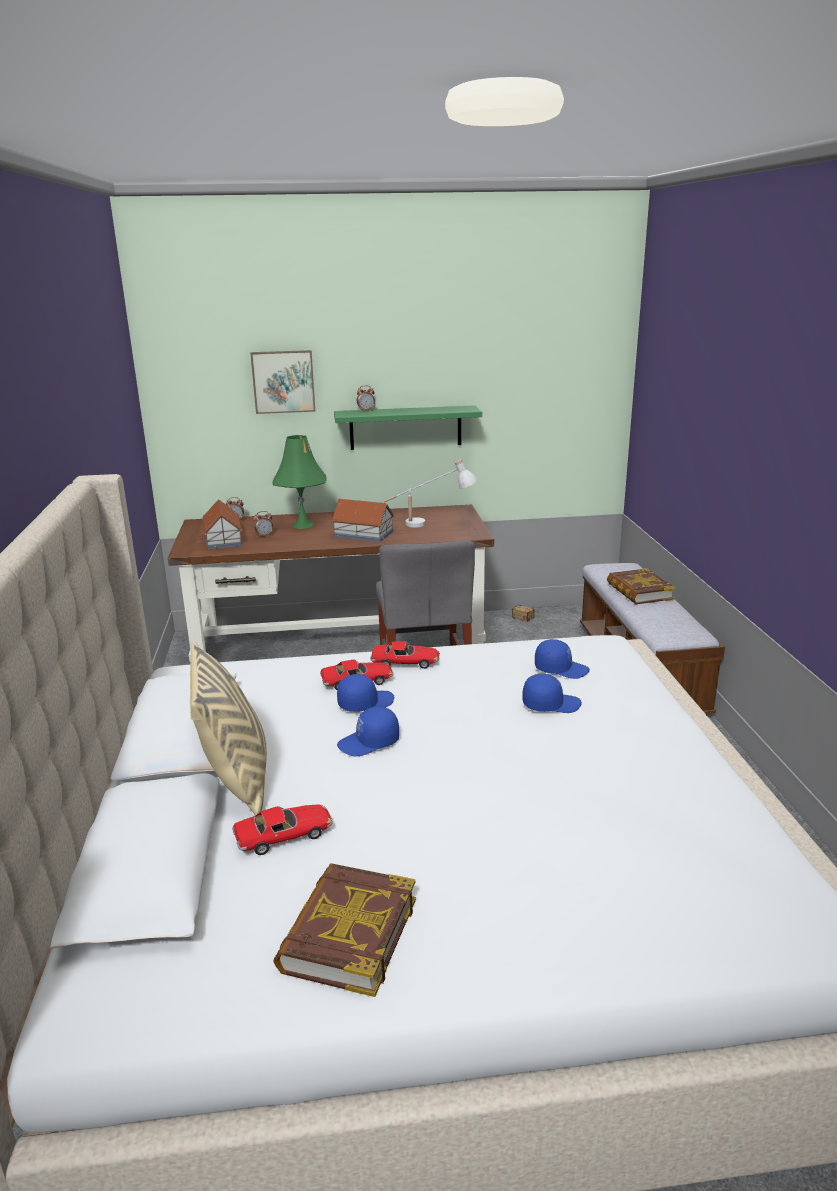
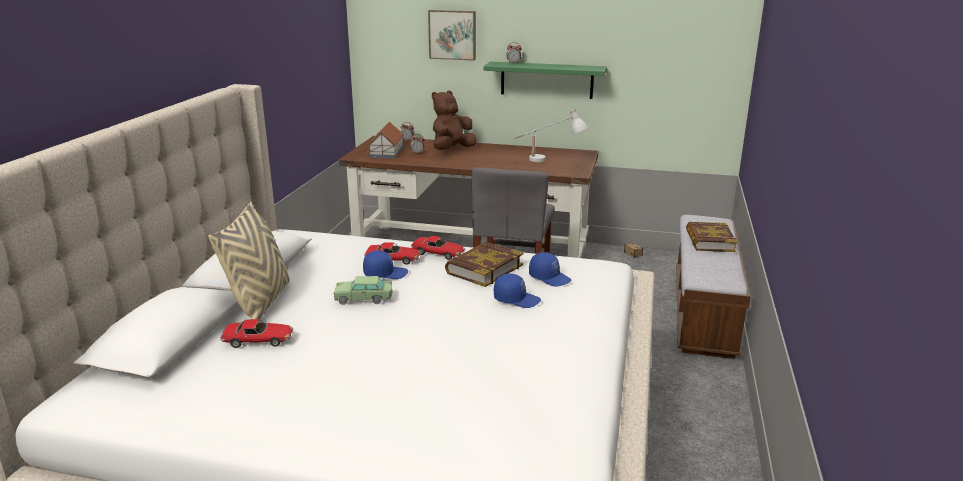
camera: 20 degrees right, 0 degrees up
(303, 525) = (452, 150): green table lamp -> brown plush toy
(348, 935) = (244, 402): book -> book (484, 269)
(363, 534) = (490, 161): toy house -> none
(369, 743) = (363, 298): blue cap -> toy car

